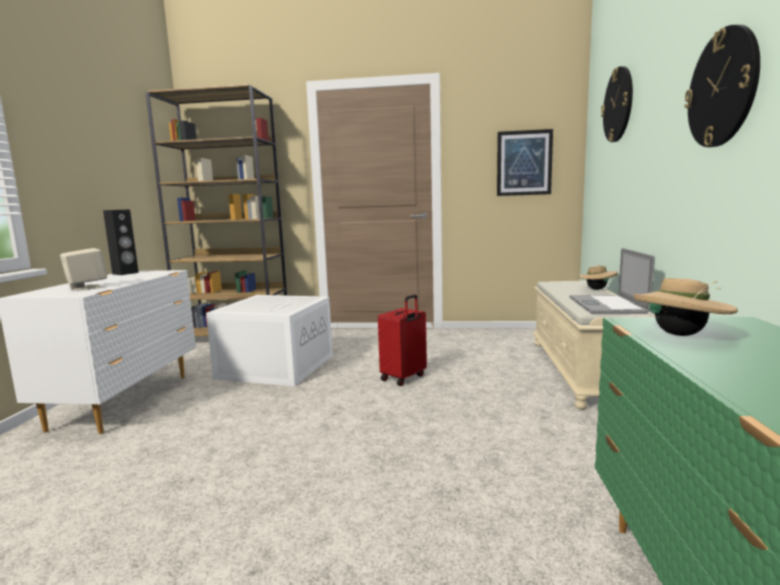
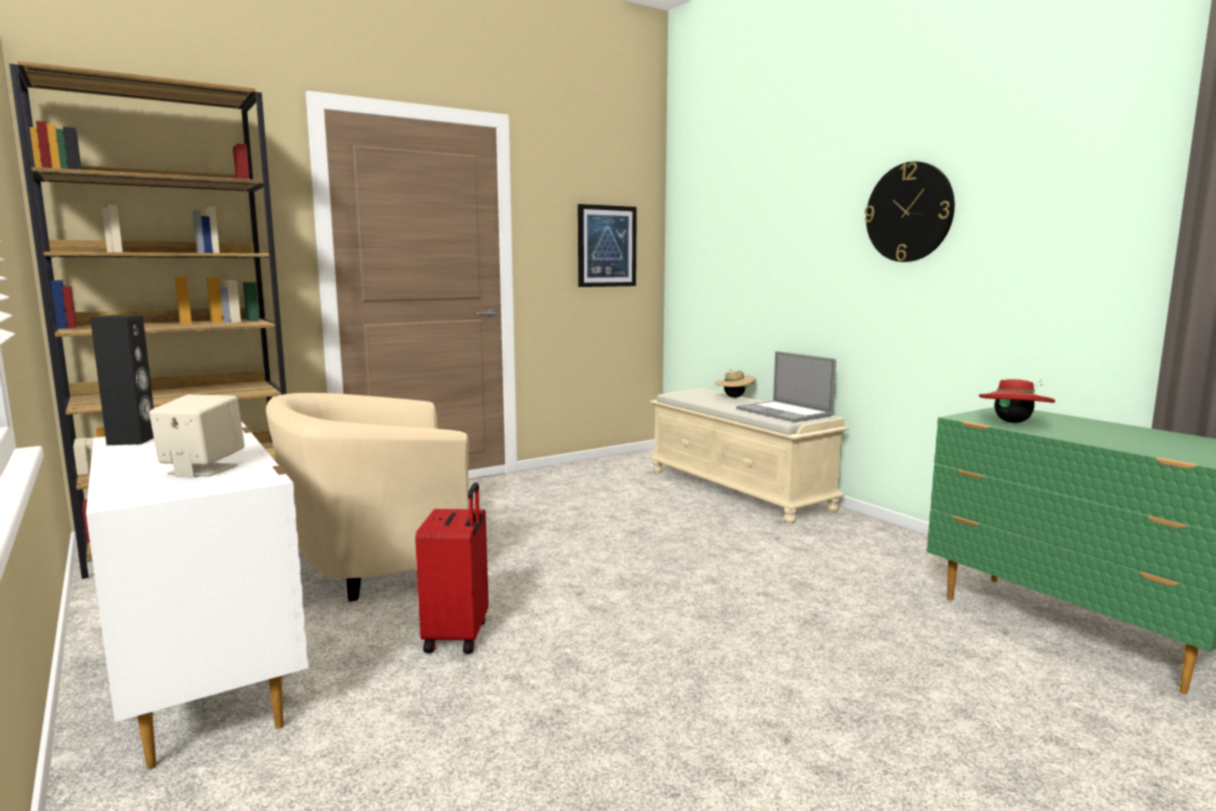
camera: 40 degrees left, 0 degrees up
(276, 366) = (376, 565): white storage box -> beige armchair
(404, 378) = (582, 536): red suitcase -> red suitcase (458, 636)
(618, 105) = (738, 195): wall clock -> none
(680, 335) = (1013, 422): beige hat -> red hat

